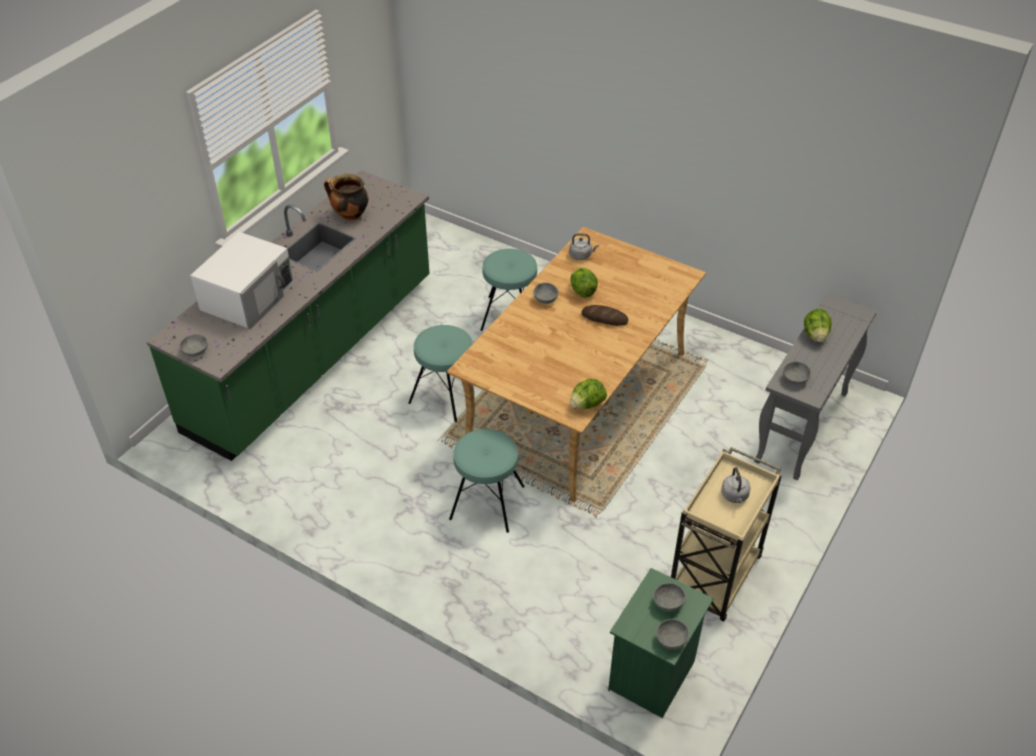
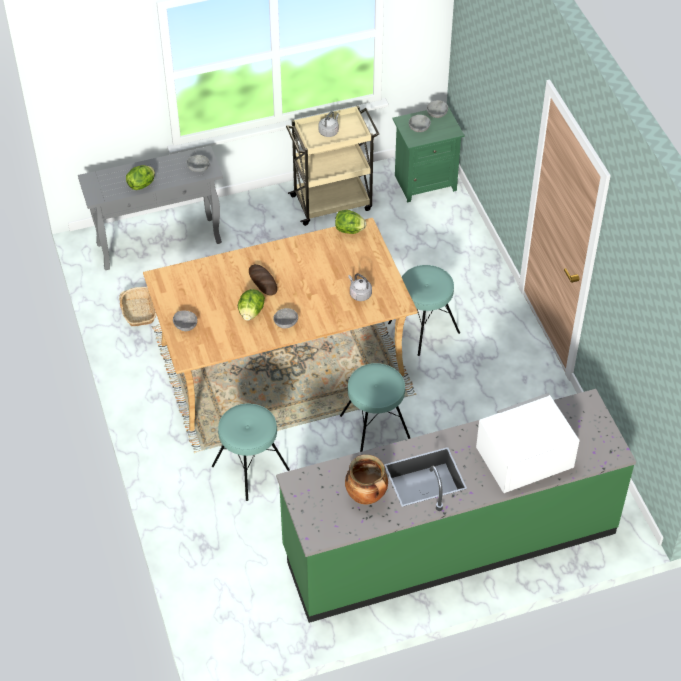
camera: 140 degrees left, 5 degrees up
(195, 352) = (601, 425): grey bowl -> grey bowl (186, 325)
(581, 255) = (212, 344): grey kettle -> grey kettle (359, 294)
(733, 364) = (139, 312): none -> basket

